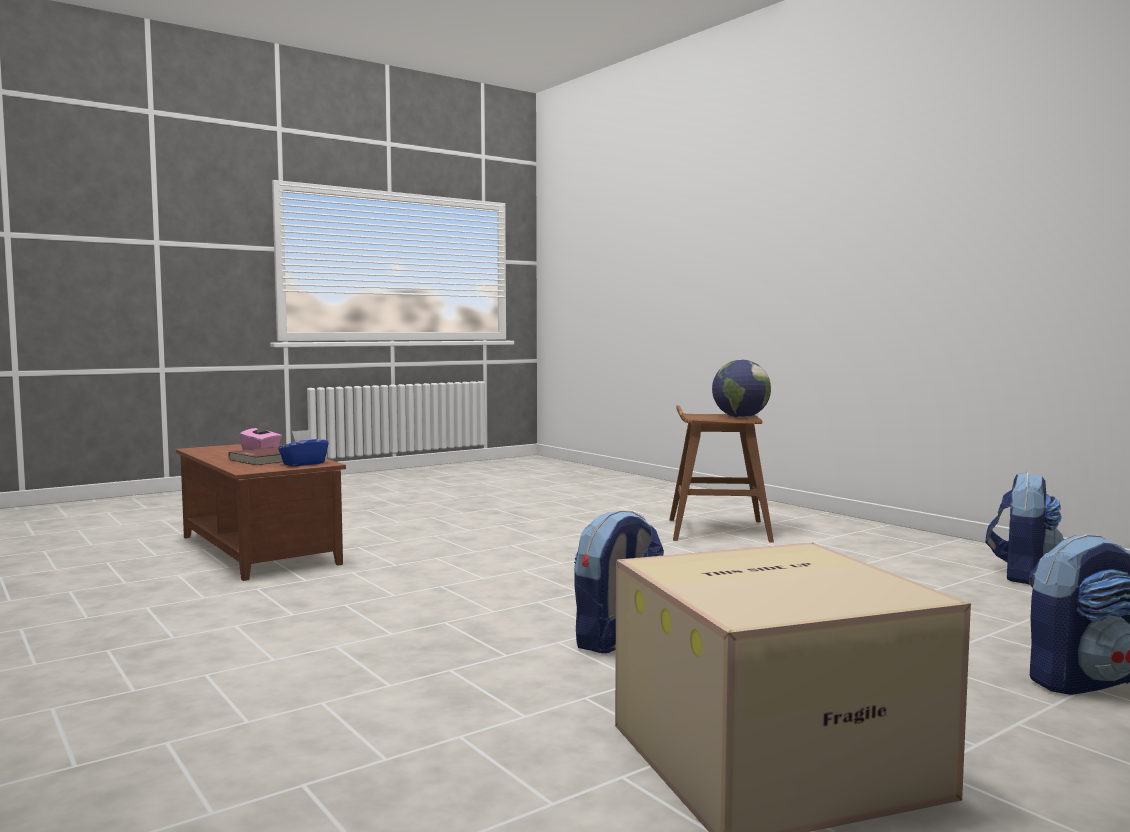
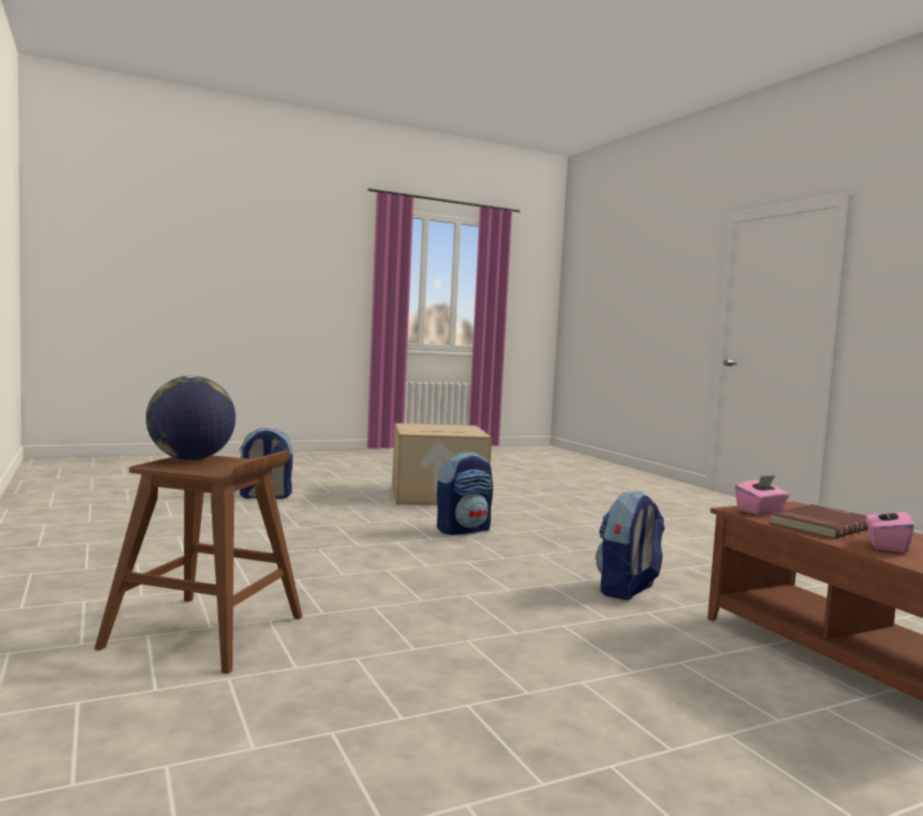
camera: 170 degrees left, 0 degrees up
(303, 463) = (760, 511): blue tissue box -> pink tissue box
(1022, 575) = (81, 537): backpack -> backpack (627, 590)

